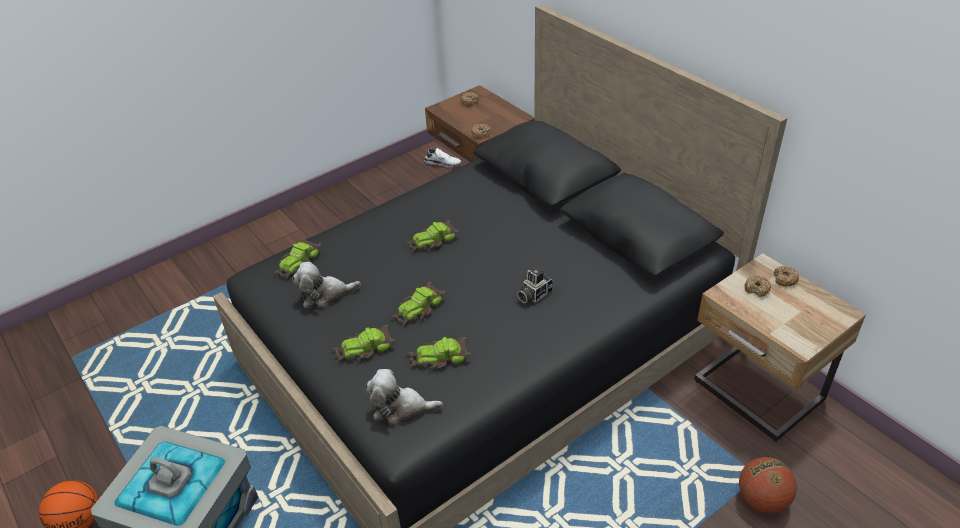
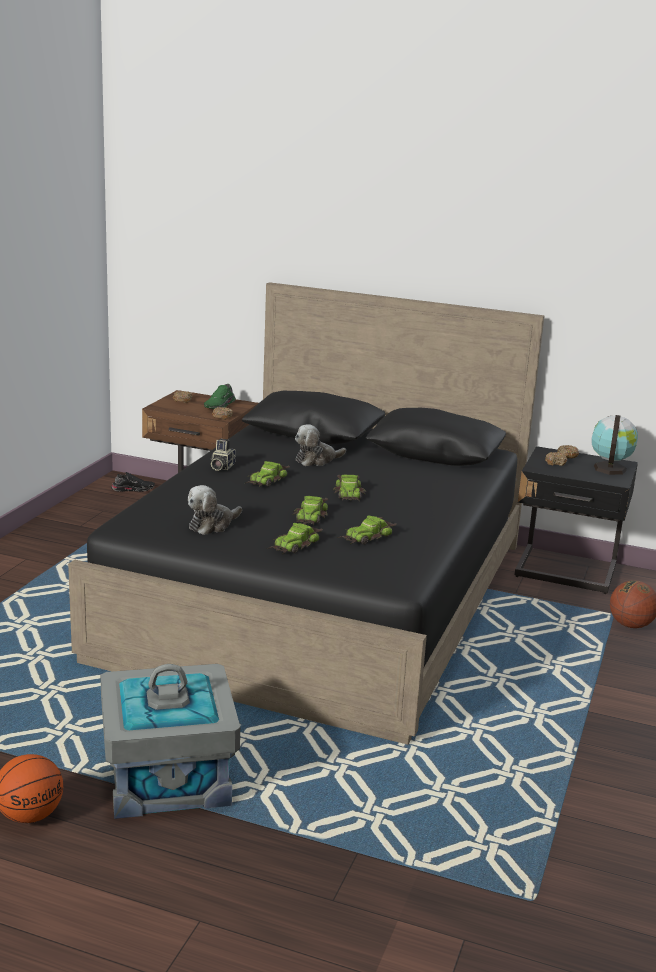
camera: 35 degrees left, 20 degrees down
(298, 263) = (155, 512): toy car -> toy car (349, 494)
(401, 409) = (375, 567): plush toy -> plush toy (316, 460)
(443, 163) = (133, 489): white shoe -> black shoe
(495, 116) = (220, 405): none -> green shoe
(533, 294) = (397, 493): camera -> camera (221, 467)
(756, 393) = (566, 573): beige nightstand -> black nightstand
(815, 317) = (609, 468): none -> globe

